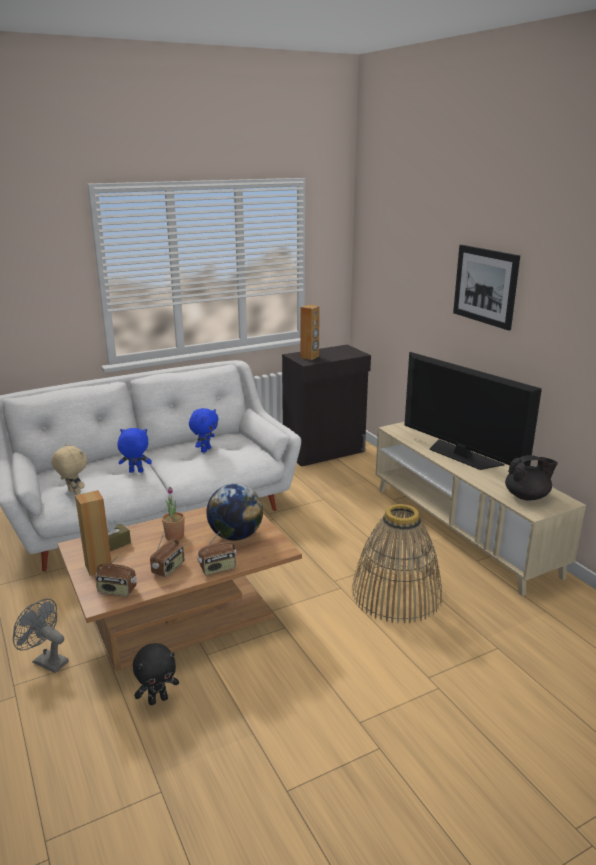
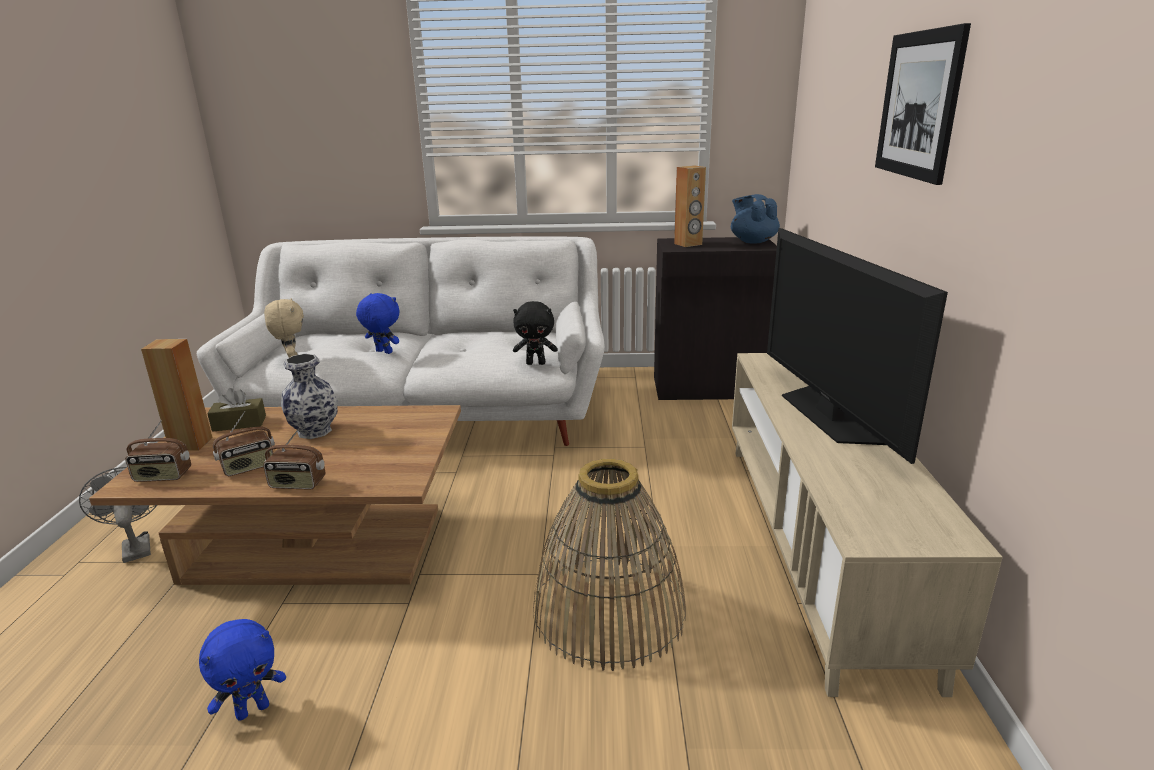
camera: 30 degrees right, 0 degrees up
(117, 591) = (162, 476): radio -> radio turned 45 degrees counterclockwise
(158, 699) = (166, 641): black plush toy -> black plush toy (536, 363)
(174, 536) = (313, 431): potted plant -> vase
(205, 450) = (486, 343): blue plush toy -> blue plush toy (253, 709)
(235, 536) = (377, 449): globe -> none
(345, 350) = (753, 241): none -> blue teapot
(527, 496) = (881, 508): black teapot -> none

